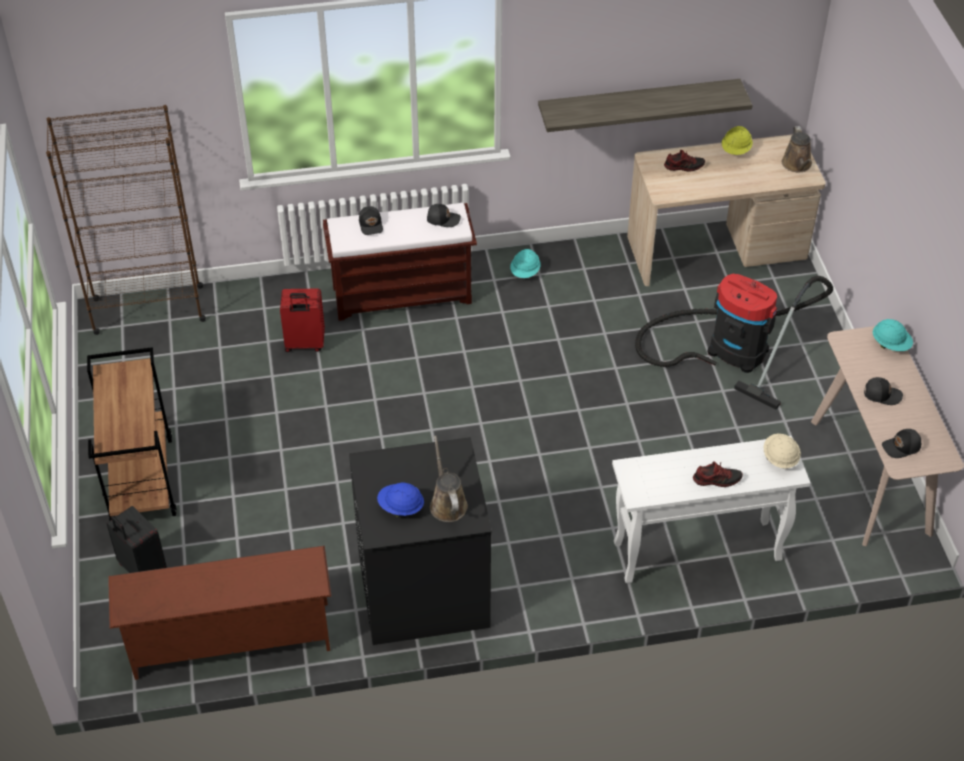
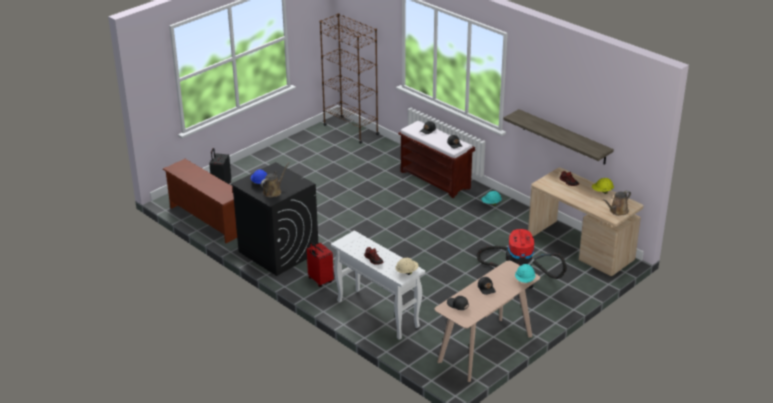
camera: 55 degrees right, 15 degrees down
(141, 480) = (263, 167): brown cart -> none
(304, 344) = (377, 170): red suitcase -> red suitcase (320, 281)

